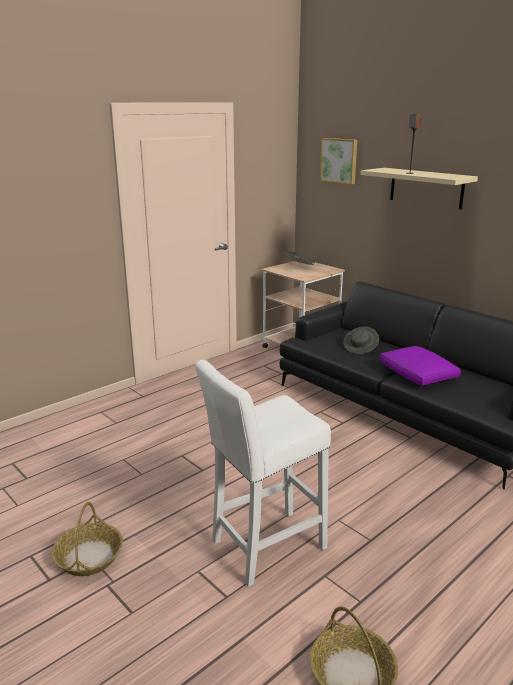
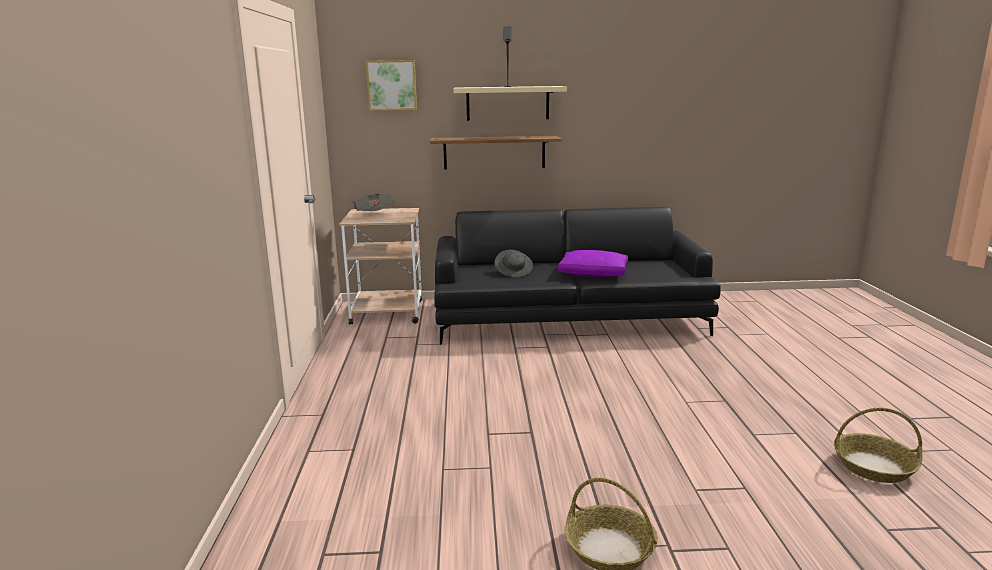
camera: 50 degrees left, 5 degrees down
(263, 547) = (691, 446): white stool -> none
(409, 233) = (494, 152): none -> shelf

